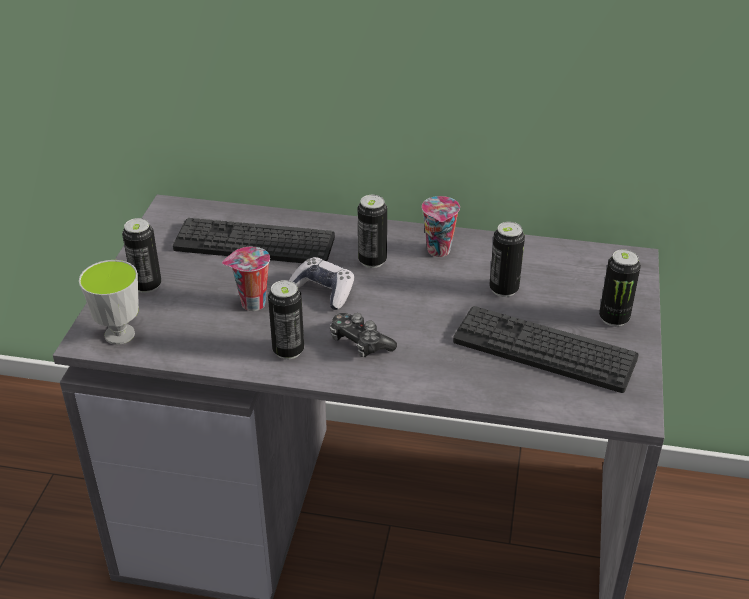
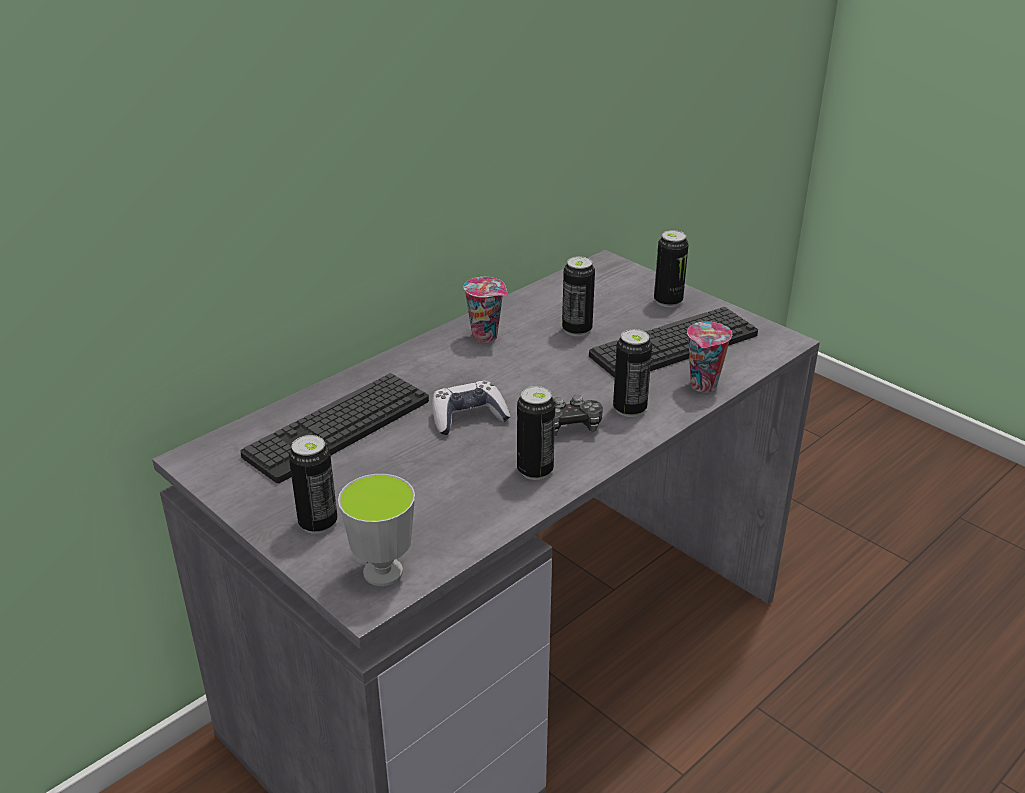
camera: 55 degrees left, 5 degrees down
(251, 304) = (437, 466): cup -> cup (704, 386)
(372, 261) = (456, 374): can -> can (629, 409)

